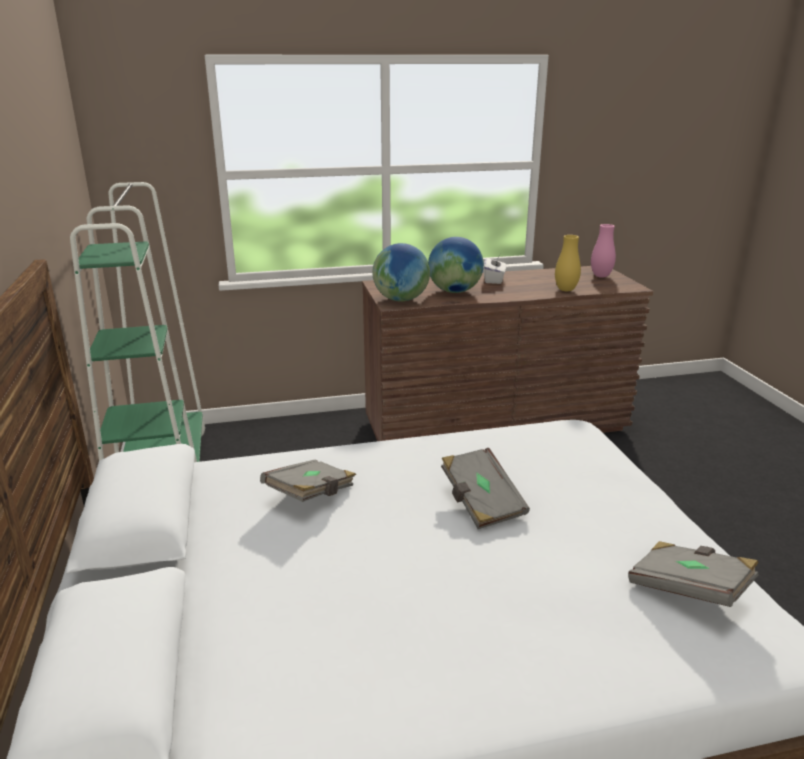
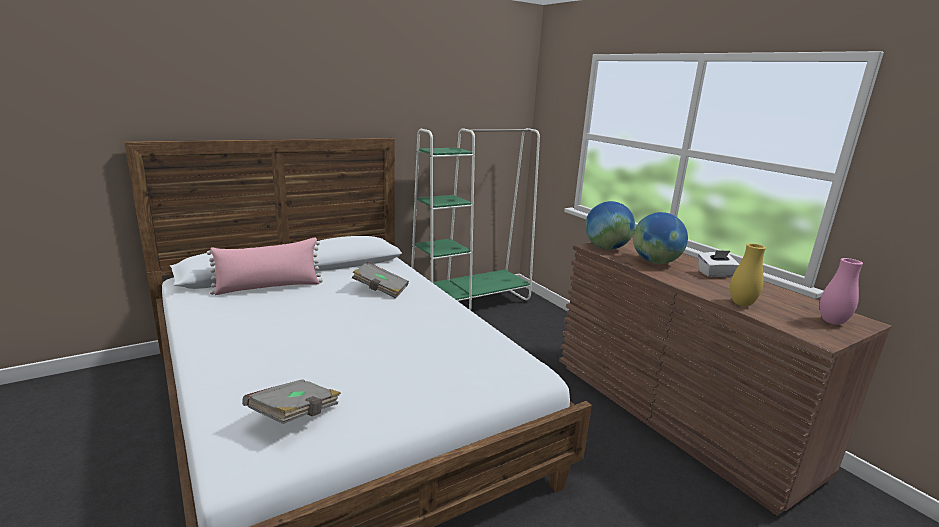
camera: 70 degrees right, 5 degrees down
(221, 625) = (269, 287): none -> pink pillow
(481, 502) = (391, 336): grey book -> none

